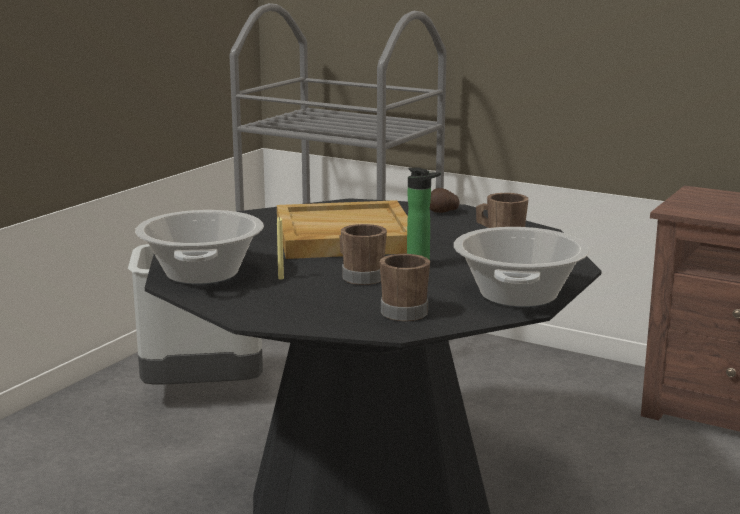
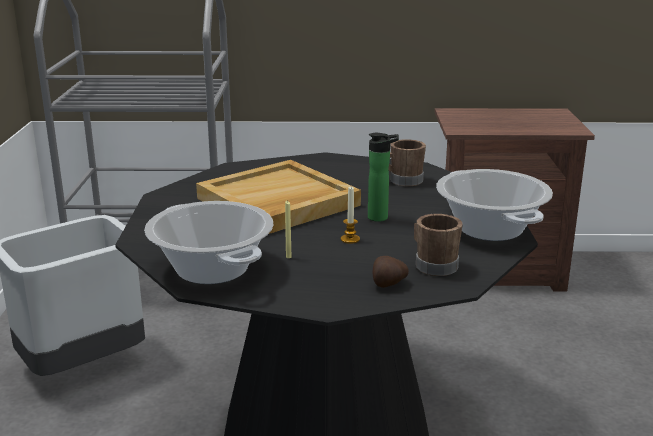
camera: 30 degrees left, 5 degrees up
(360, 276) = (350, 239): brown mug -> candle
(442, 212) = (320, 163): potato -> potato (388, 284)

